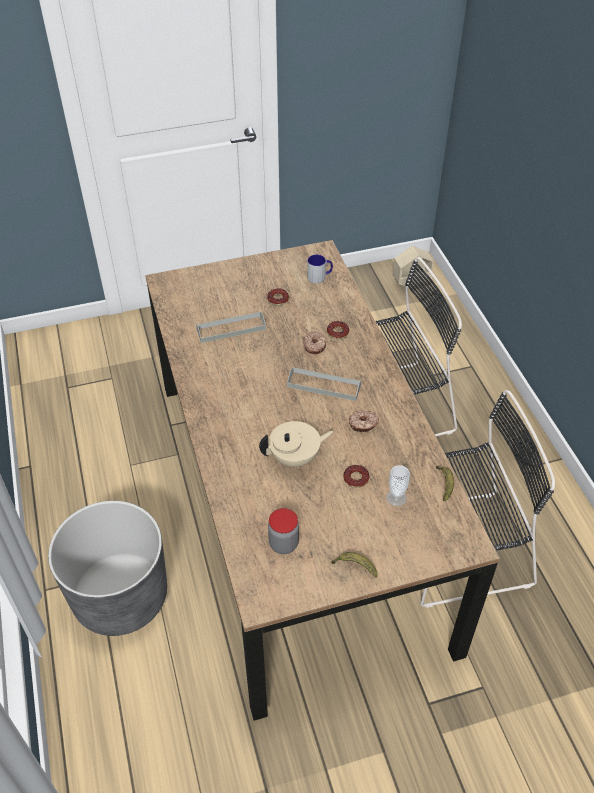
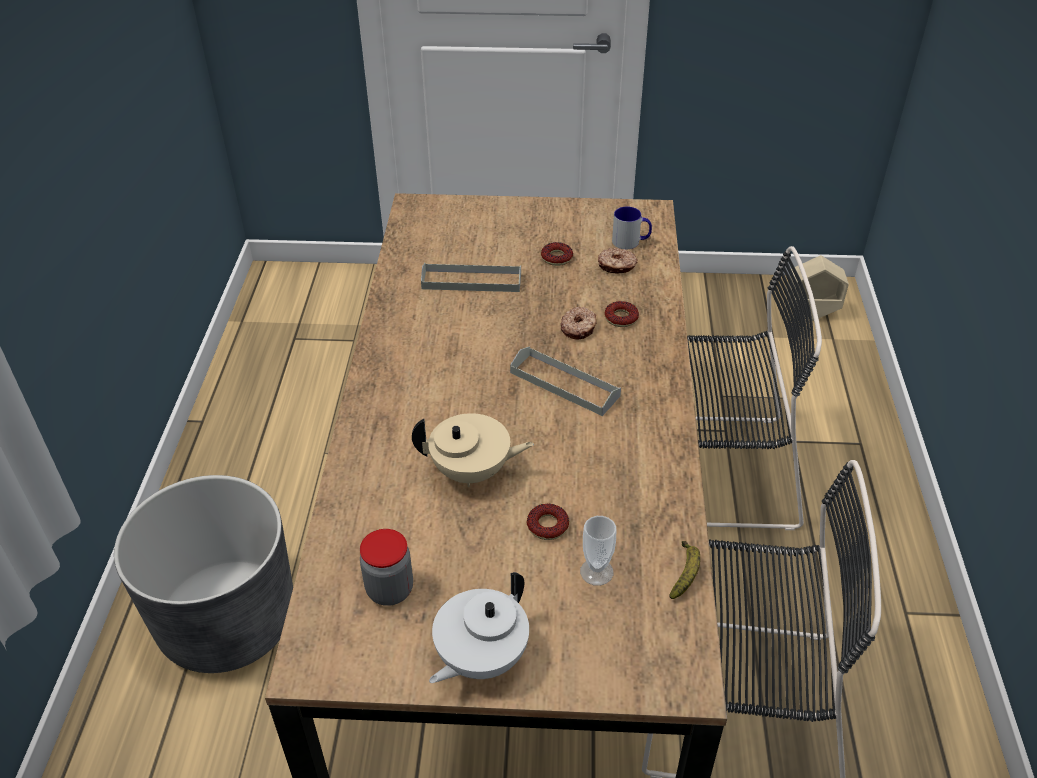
camera: 20 degrees right, 5 degrees down
(355, 566) = (480, 657): banana -> white teapot
(363, 424) = (597, 451): donut -> donut (616, 266)

